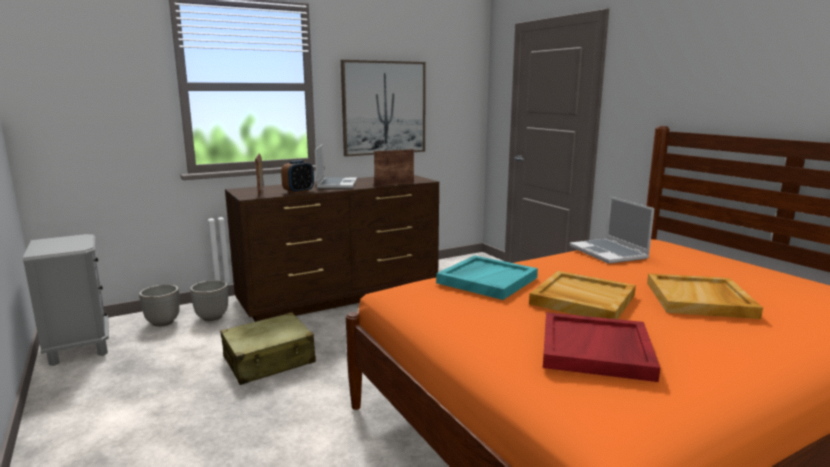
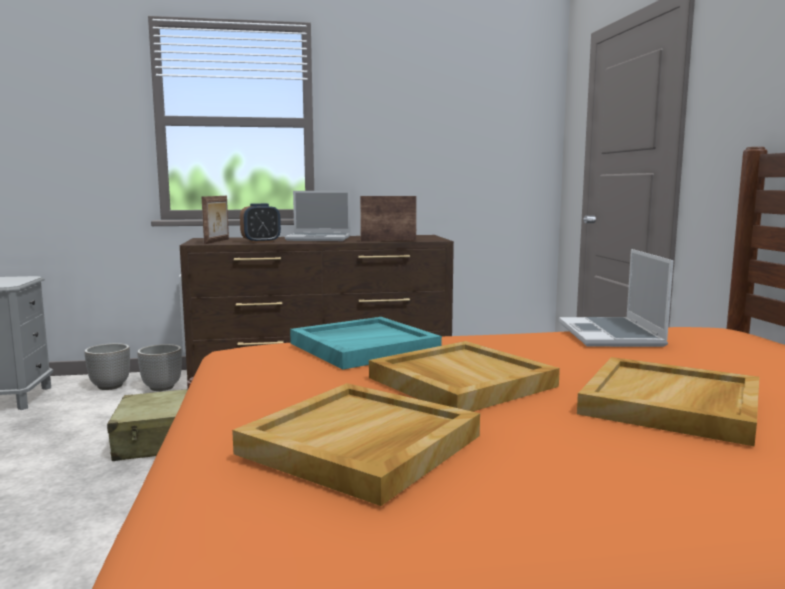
camera: 20 degrees right, 5 degrees down
(336, 184) = (319, 239): laptop -> laptop turned 75 degrees clockwise
(384, 108) = (408, 151): picture -> none
(596, 350) = (361, 445): red tray -> beige tray

